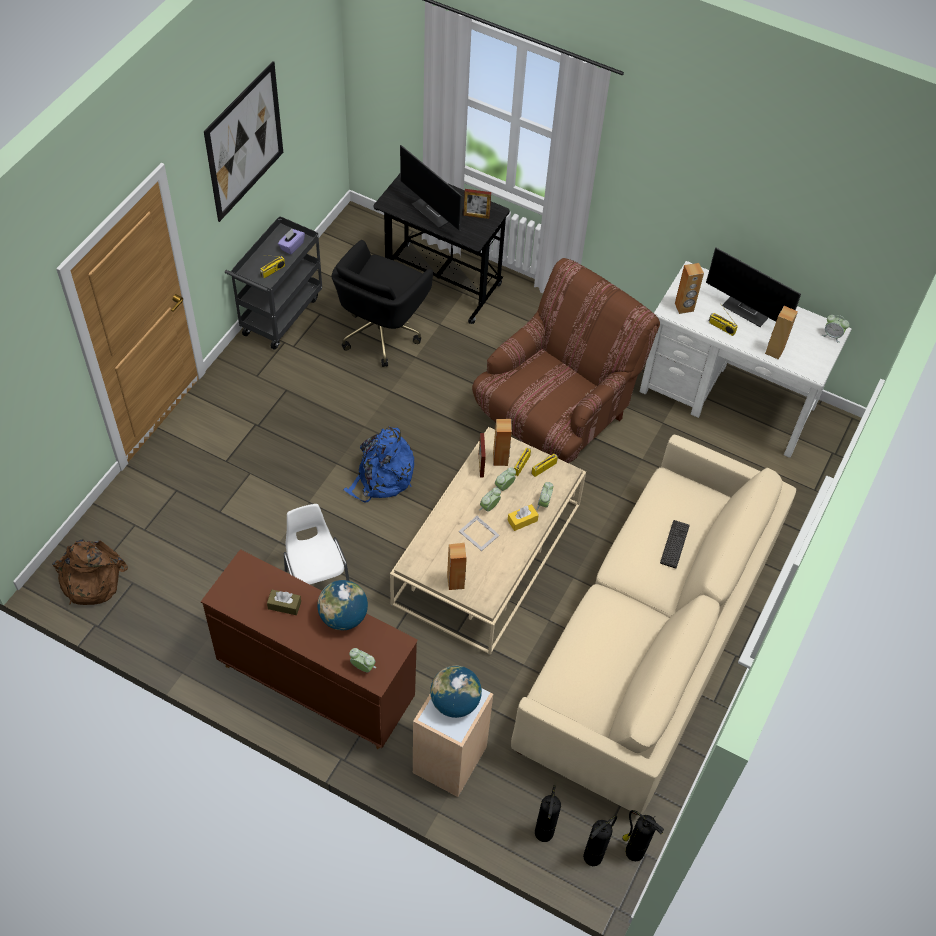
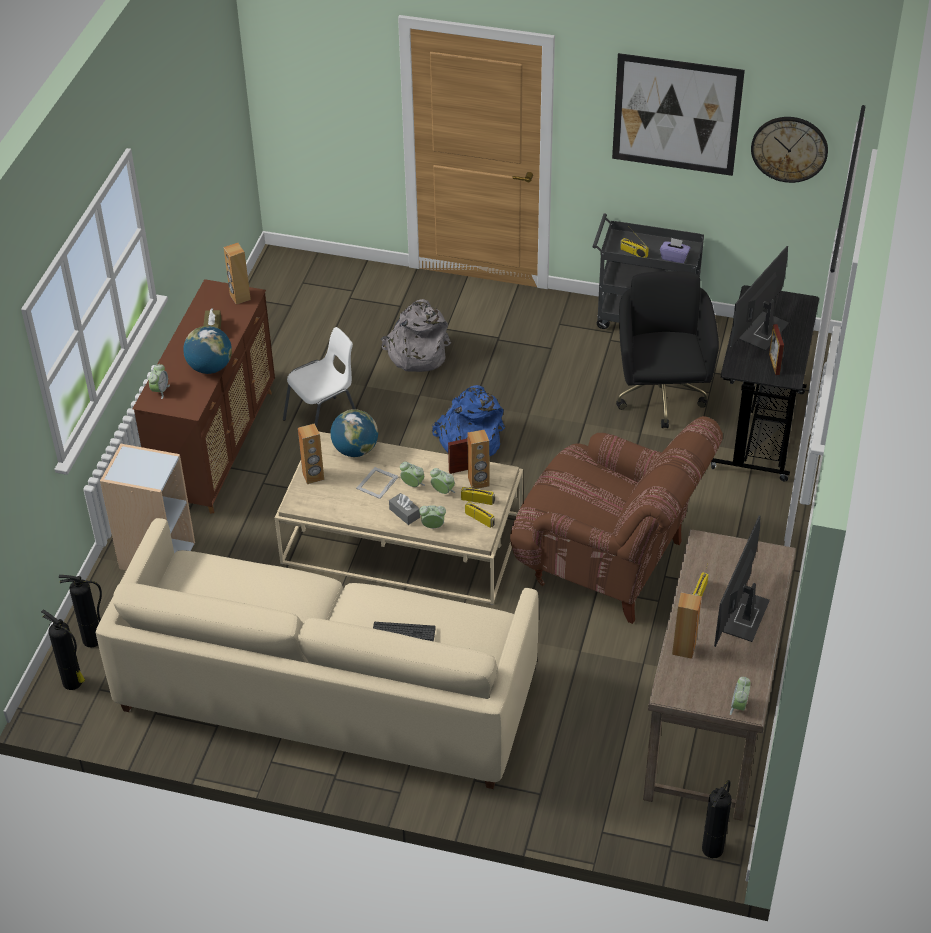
camera: 80 degrees right, 10 degrees down
(90, 579) = (286, 280): brown backpack -> none
(251, 492) = (416, 354): none -> grey backpack
(305, 95) = (789, 148): none -> wall clock
(382, 333) = (661, 400): black office chair -> black office chair turned 75 degrees clockwise
(455, 702) = (145, 467): globe -> globe (355, 450)
(522, 520) = (404, 513): yellow tissue box -> grey tissue box
(633, 851) = (83, 714): fire extinguisher -> fire extinguisher (713, 848)
(684, 307) = (714, 555): brown speaker -> brown speaker (239, 297)
(728, 398) = (711, 724): white desk -> brown desk

